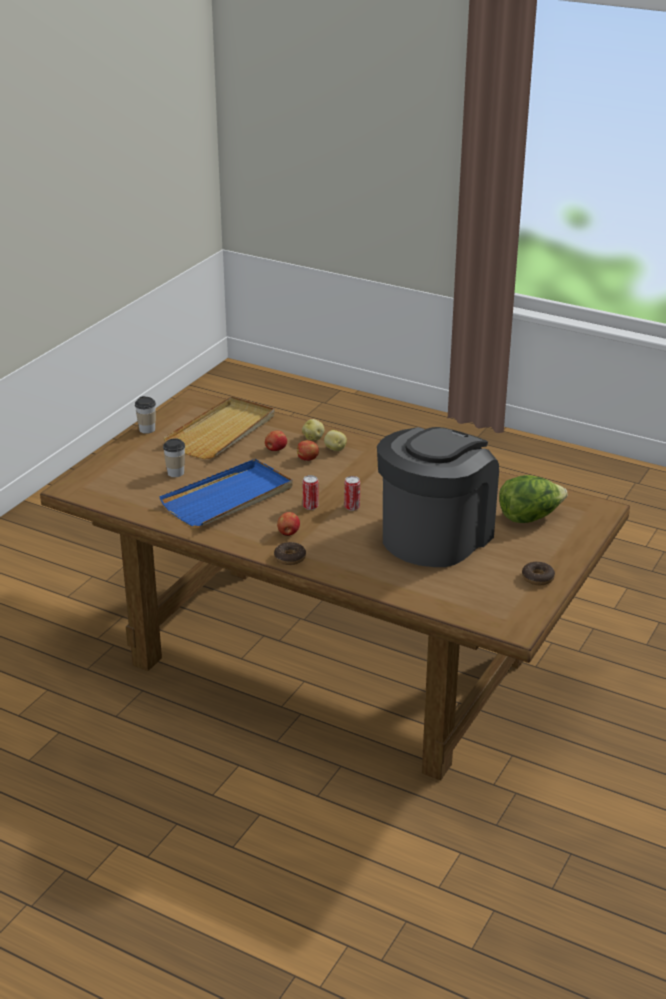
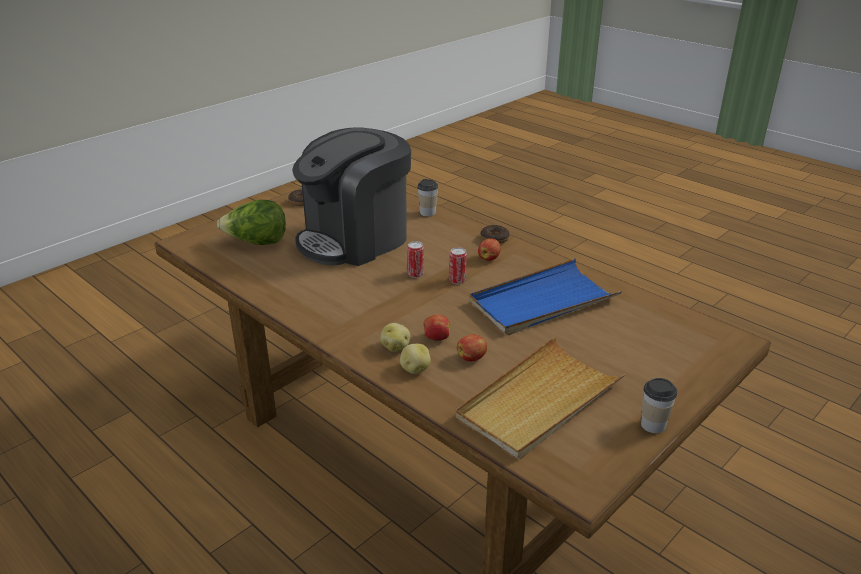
camera: 165 degrees left, 0 degrees up
(175, 473) = (604, 342): cup -> cup (427, 213)

